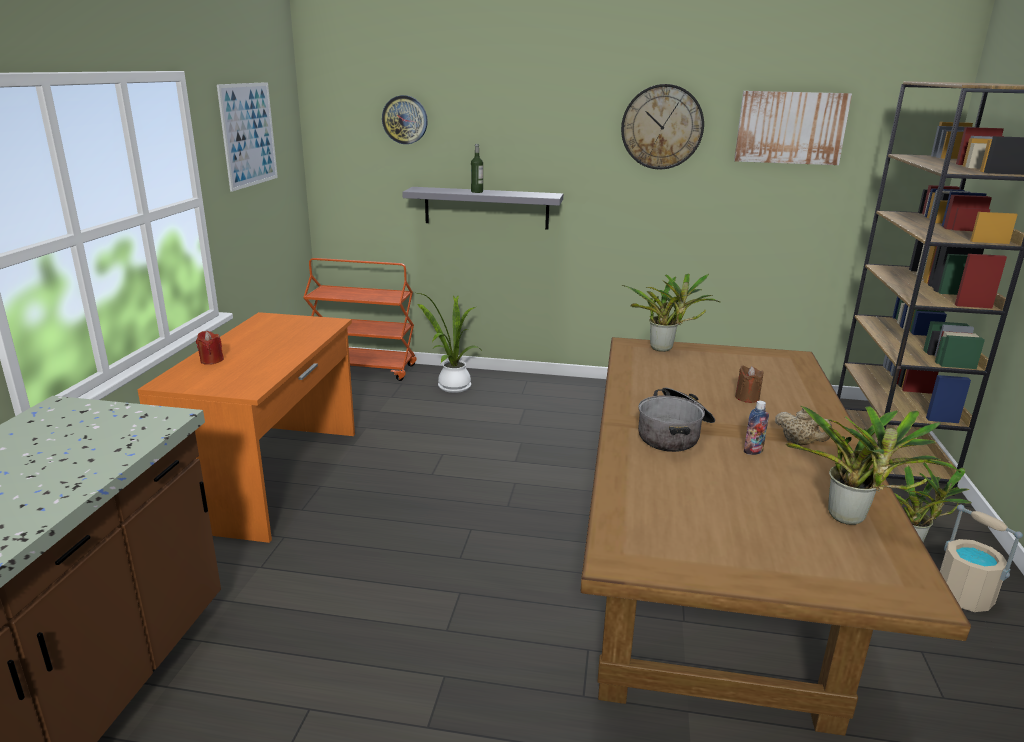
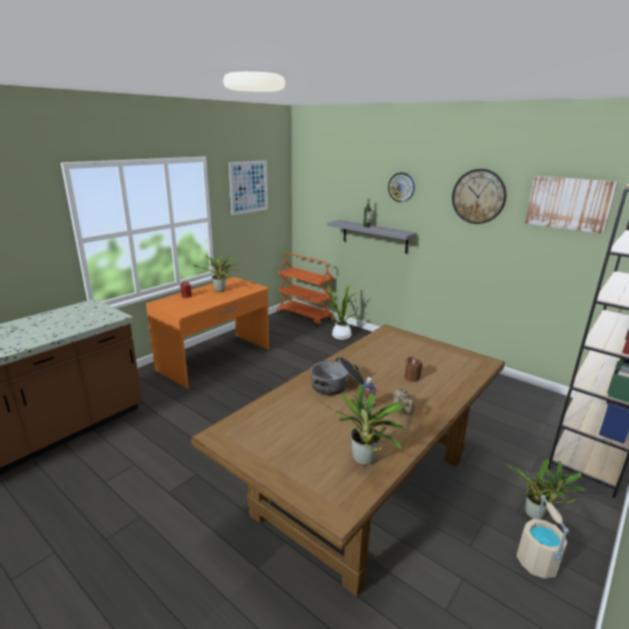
camera: 30 degrees right, 0 degrees up
(405, 119) = (337, 182): wall clock -> wall clock (401, 187)
(664, 349) = (405, 337): potted plant -> potted plant (220, 290)

